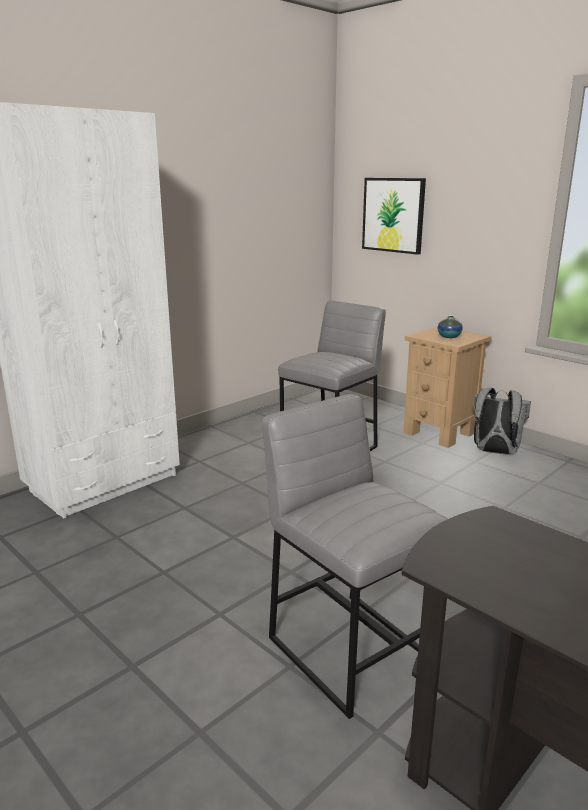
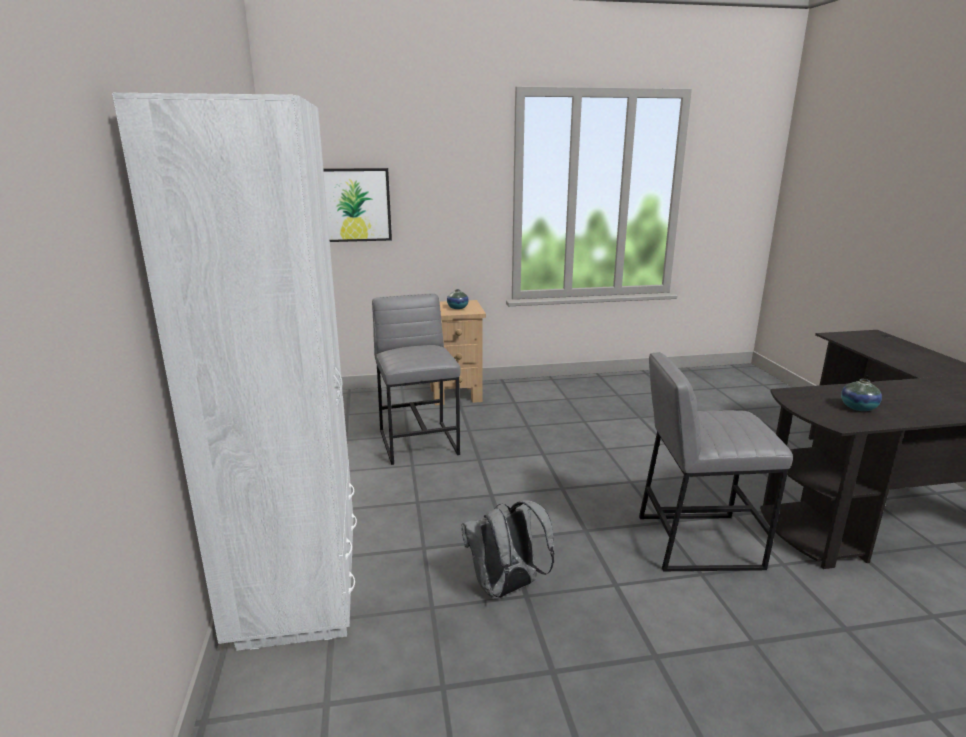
camera: 55 degrees left, 0 degrees up
(494, 452) = (510, 392): grey backpack -> grey backpack (506, 589)
(527, 576) = (858, 408): none -> vase

